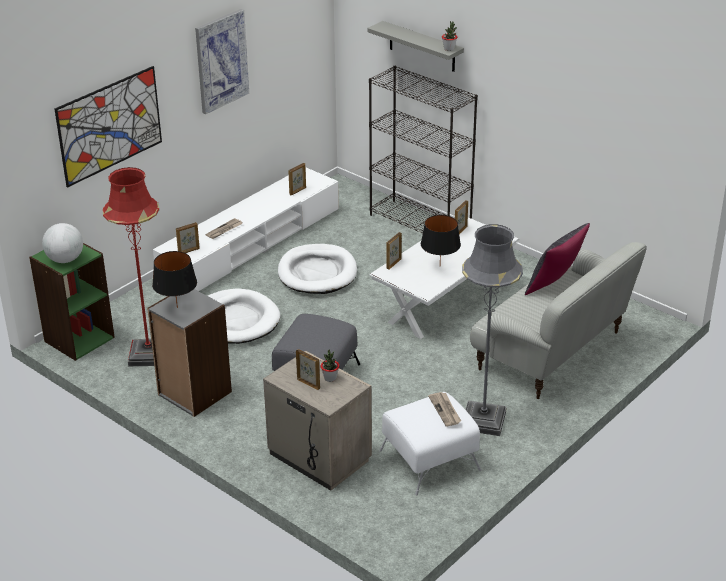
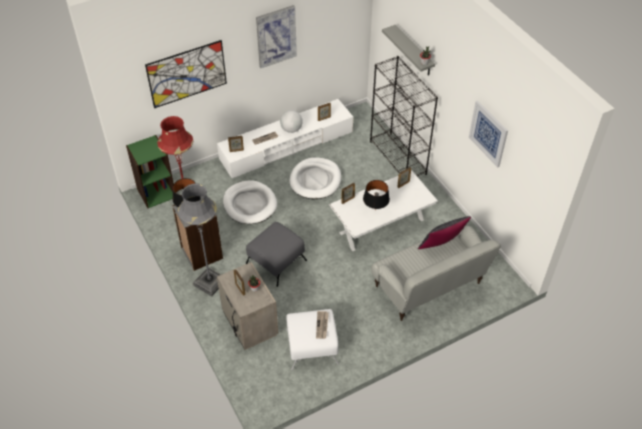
camera: 20 degrees right, 15 degrees up
(65, 259) = (144, 153): globe -> globe (291, 129)
(483, 420) = (359, 326): grey floor lamp -> grey floor lamp (210, 282)
(575, 109) = (488, 133): none -> picture

